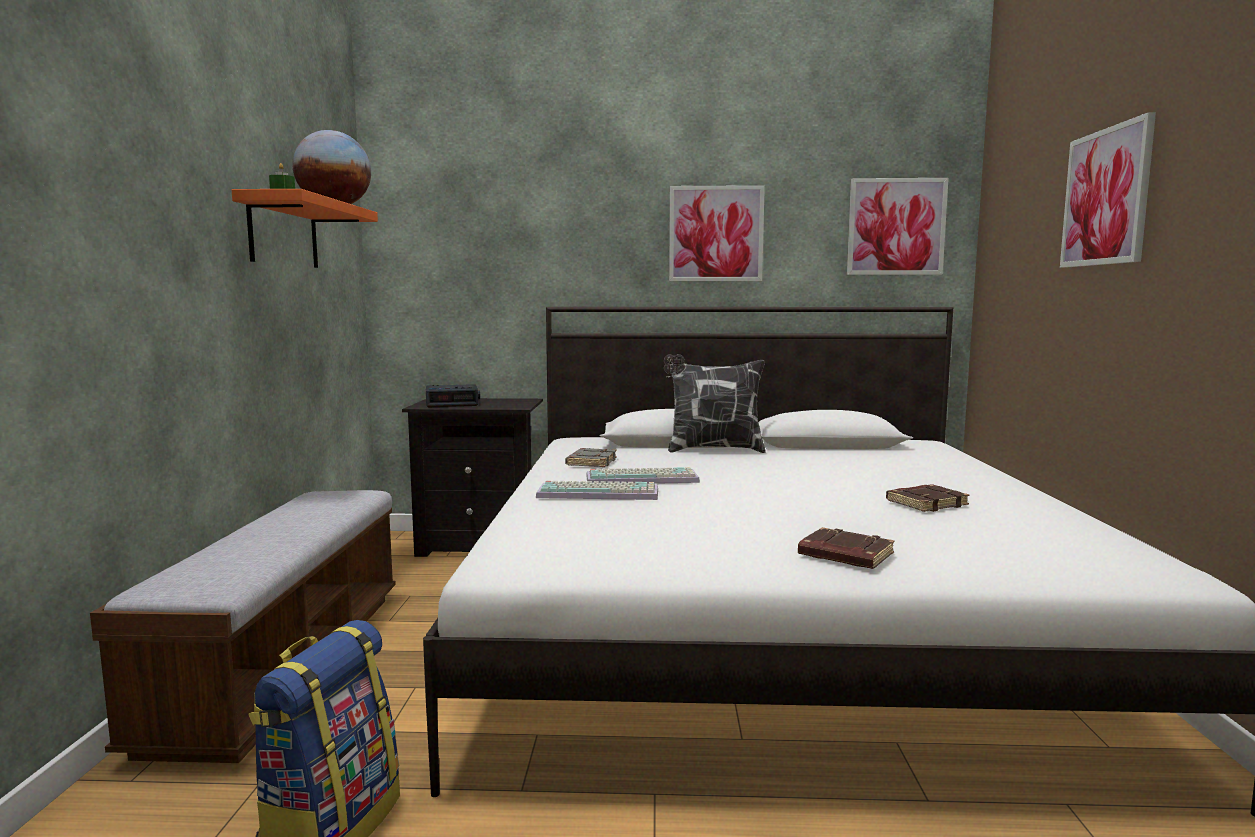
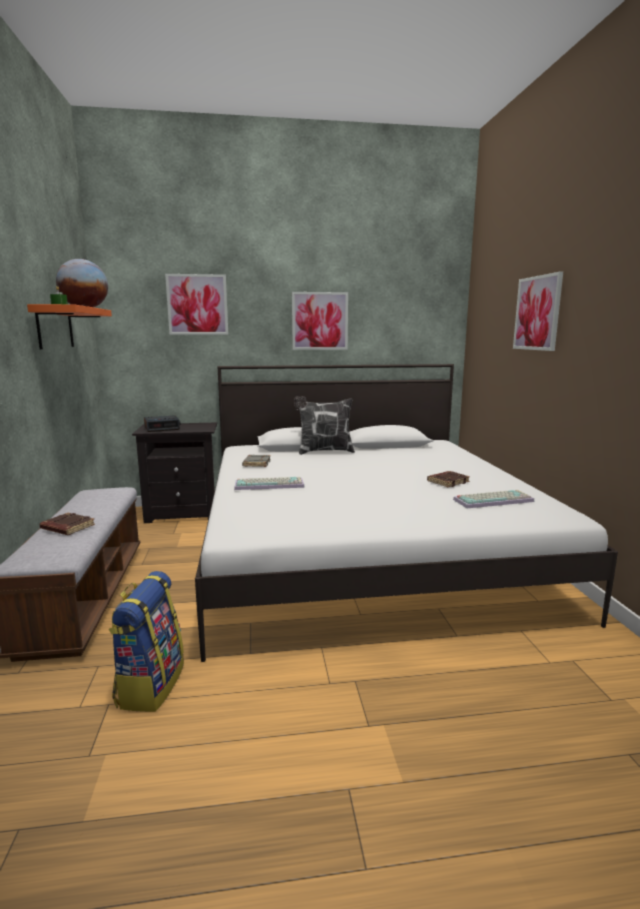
camera: 10 degrees left, 5 degrees up
(643, 478) = (291, 473): keyboard -> keyboard (493, 500)
(844, 556) = (413, 516): brown book -> brown book (67, 528)
(896, 227) = (422, 317): picture -> picture (197, 304)

